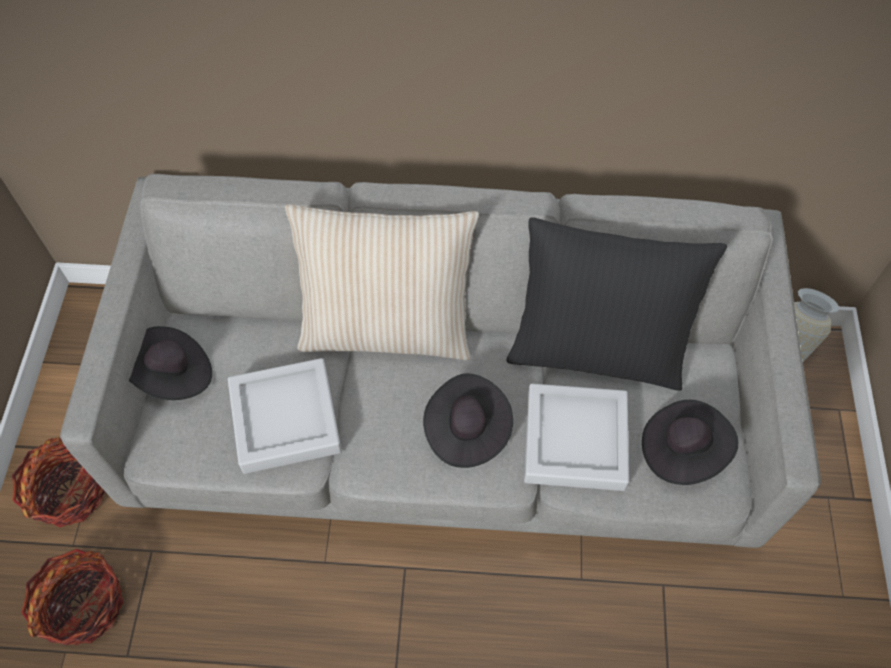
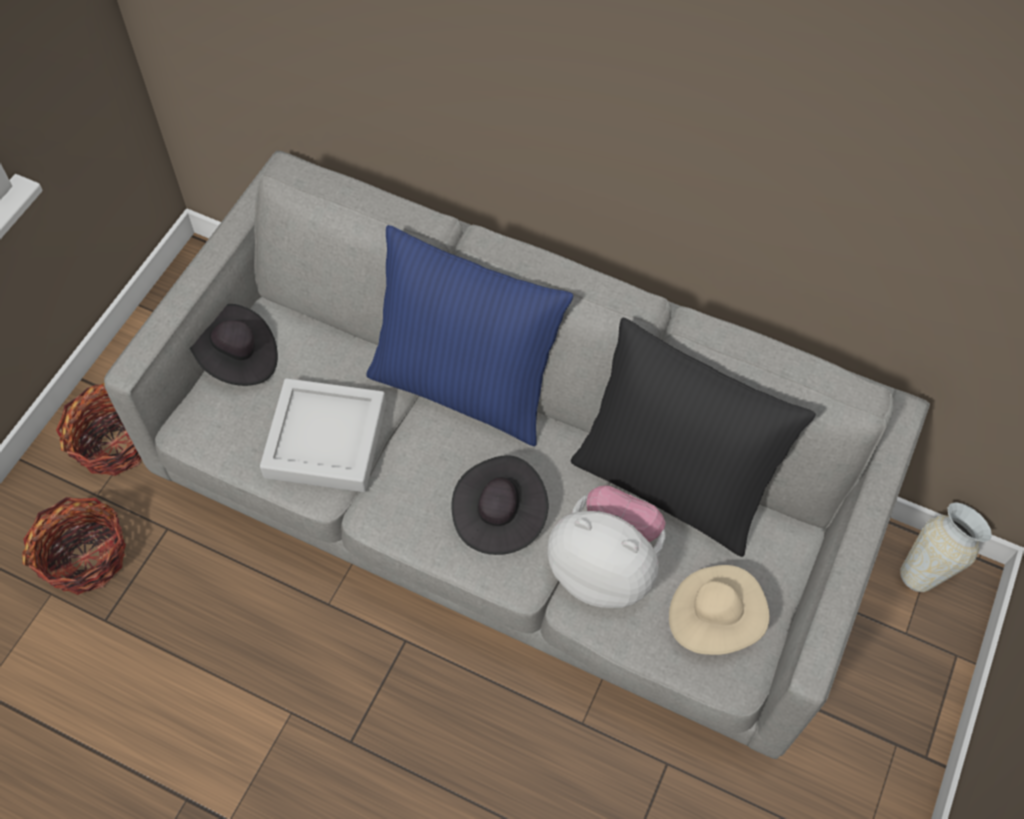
camera: 20 degrees right, 0 degrees up
(387, 329) = (464, 386): beige pillow -> blue pillow
(575, 441) = (604, 567): grey tray -> plush toy
(682, 450) = (713, 618): black hat -> beige hat

